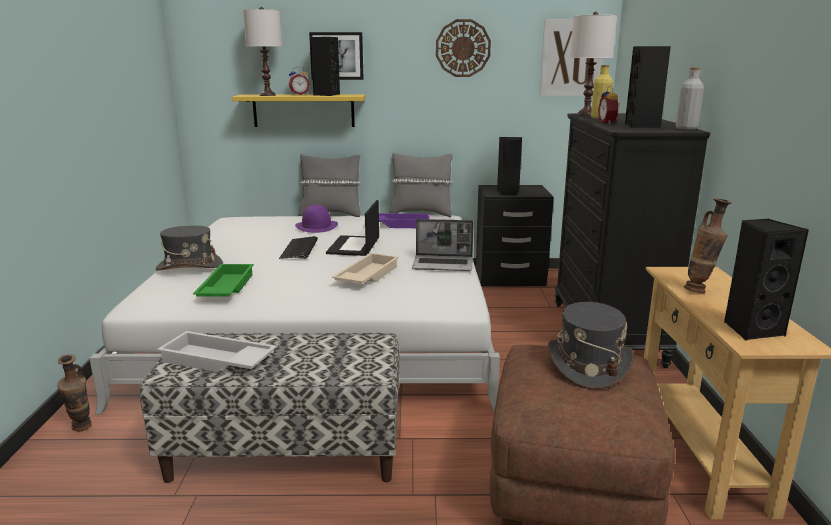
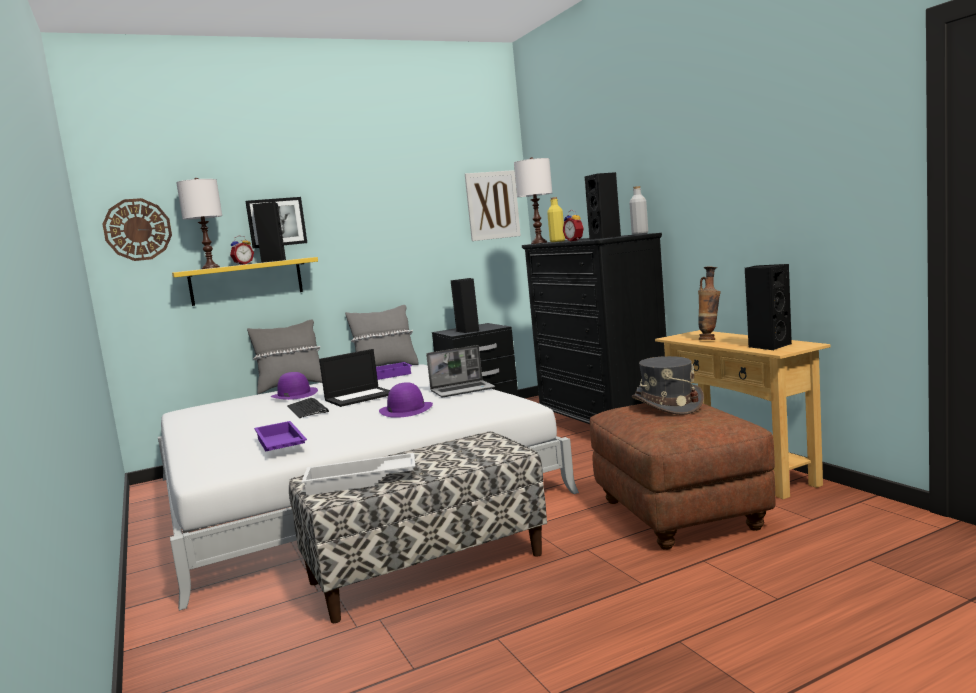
camera: 25 degrees left, 10 degrees down
(81, 430) = (181, 624): vase -> none
(189, 267) = (208, 443): grey hat -> none
(225, 288) = (279, 445): green tray -> purple tray
(354, 246) = (360, 397): laptop -> laptop turned 105 degrees counterclockwise
(366, 276) = (406, 409): beige tray -> purple hat
(463, 48) = (398, 204): wall clock -> wall clock (137, 229)

